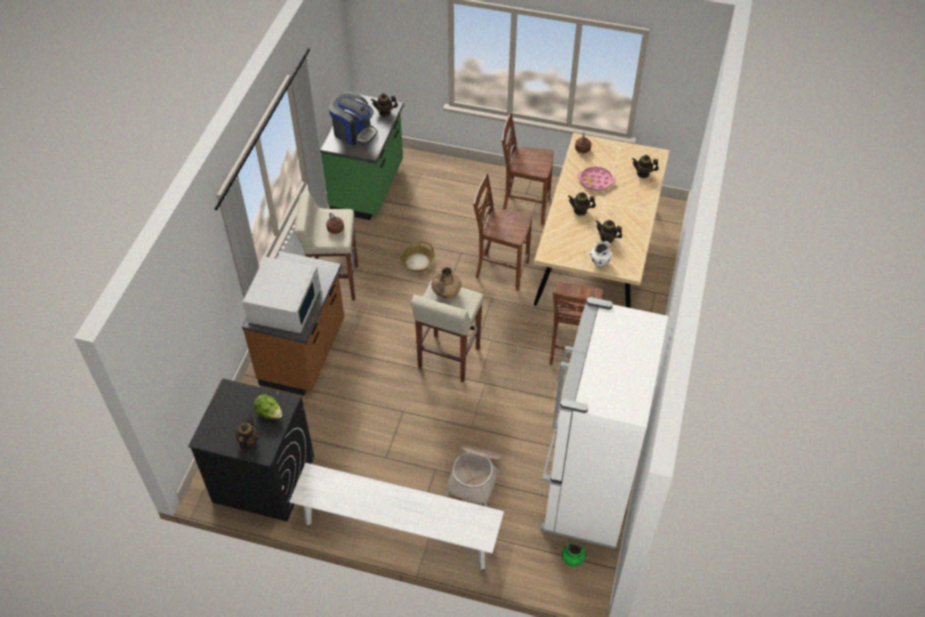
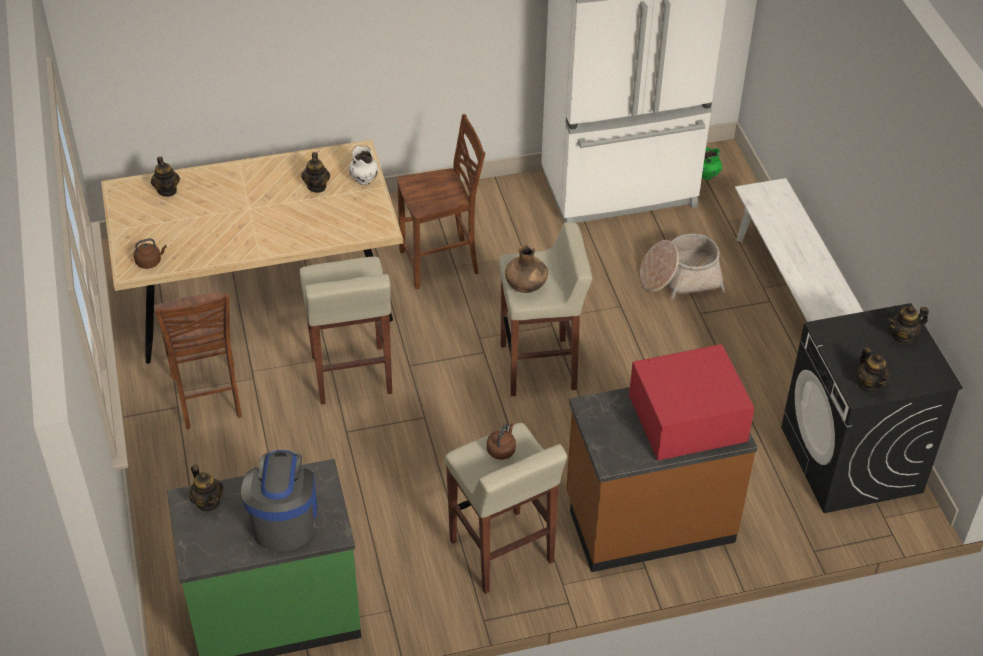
camera: 120 degrees left, 5 degrees down
(269, 413) = (852, 337): lettuce -> none
(285, 305) = (686, 420): white microwave -> red microwave
(417, 262) = (396, 473): basket -> none
(500, 270) = (351, 376): brown chair -> beige stool
(580, 211) = (281, 225): teapot -> teapot (870, 384)
(596, 181) = (211, 228): pink tray -> none

